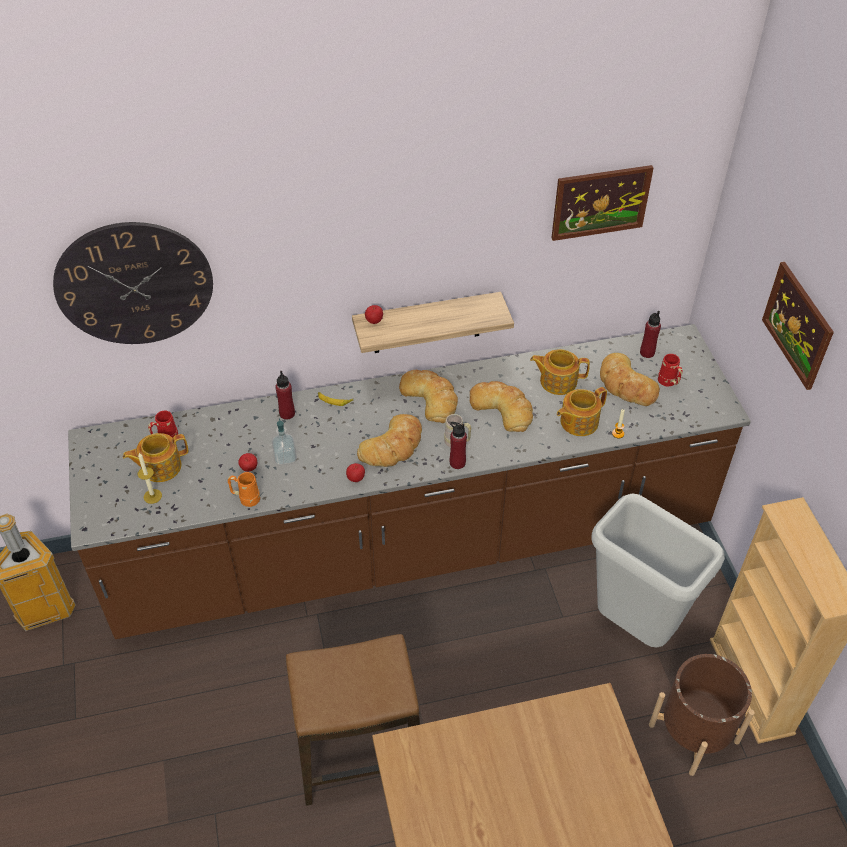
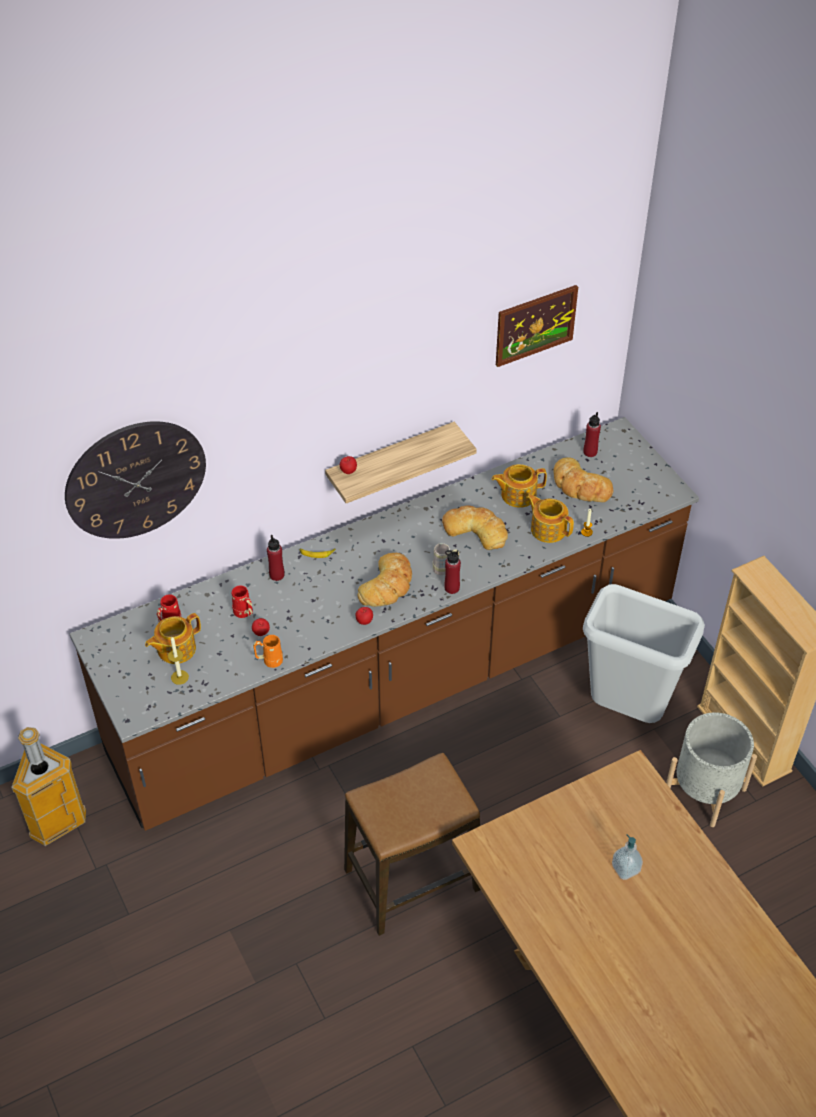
camera: 15 degrees left, 0 degrees up
(285, 457) = (291, 616): soap dispenser -> soap dispenser (625, 869)
(430, 398) = (406, 533): bread -> none
(578, 422) = (548, 529): teapot -> teapot turned 90 degrees clockwise
(668, 383) = (617, 477): red mug -> red mug (244, 614)
(694, 733) = (705, 791): brown planter -> grey planter
(797, 325) = (732, 406): picture -> none

